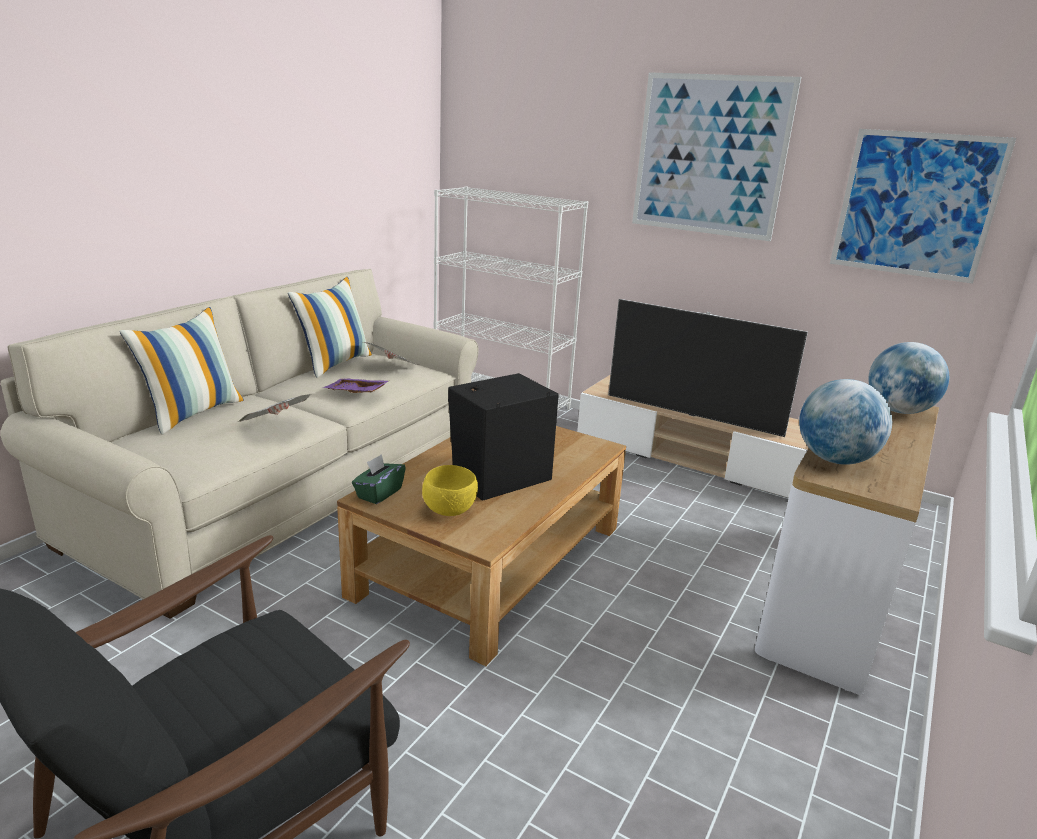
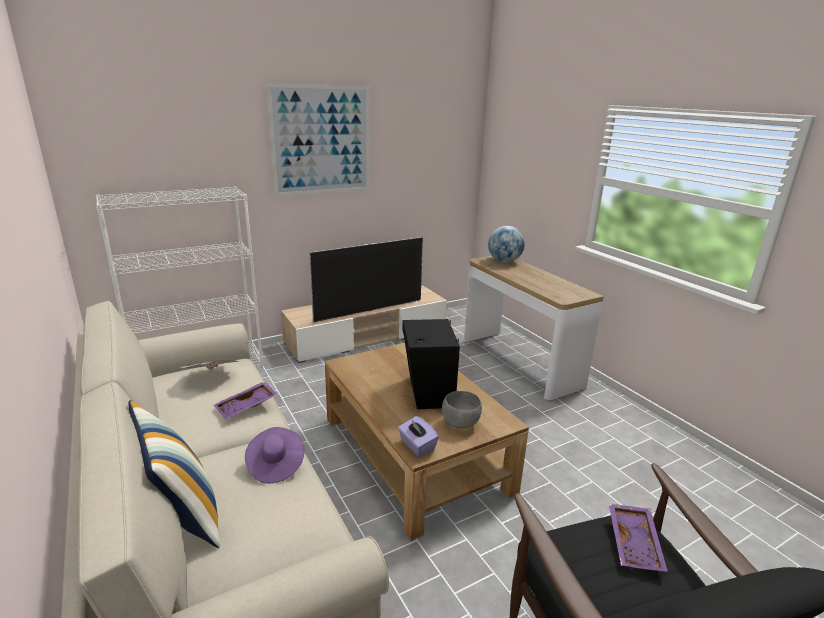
camera: 60 degrees left, 0 degrees up
(275, 426) = (275, 465): newspaper -> purple hat
(293, 693) = (635, 544): none -> purple tray
(334, 363) = (159, 401): pillow -> none
(379, 493) = (417, 446): green tissue box -> purple tissue box
(450, 510) = (460, 423): yellow bowl -> grey bowl
(835, 460) = (549, 291): globe -> none
(916, 205) = (435, 155): picture -> none

